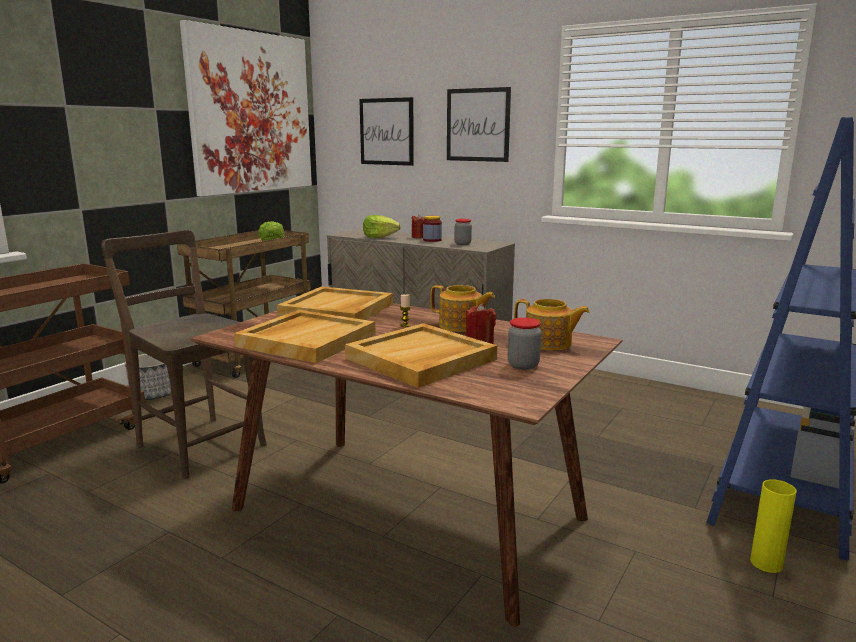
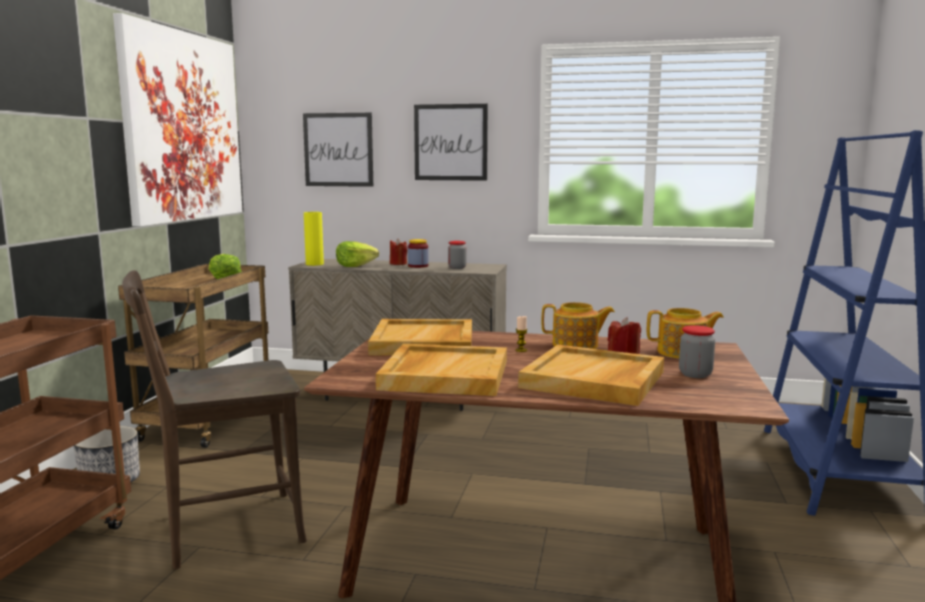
camera: 20 degrees left, 5 degrees down
(197, 443) = (225, 530): brown chair -> brown chair turned 45 degrees counterclockwise
(766, 563) = (881, 540): yellow vase -> yellow vase (314, 264)

